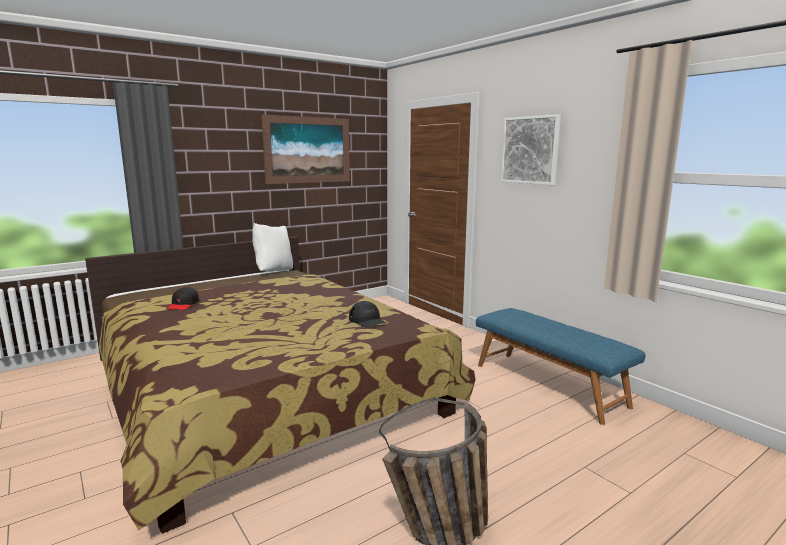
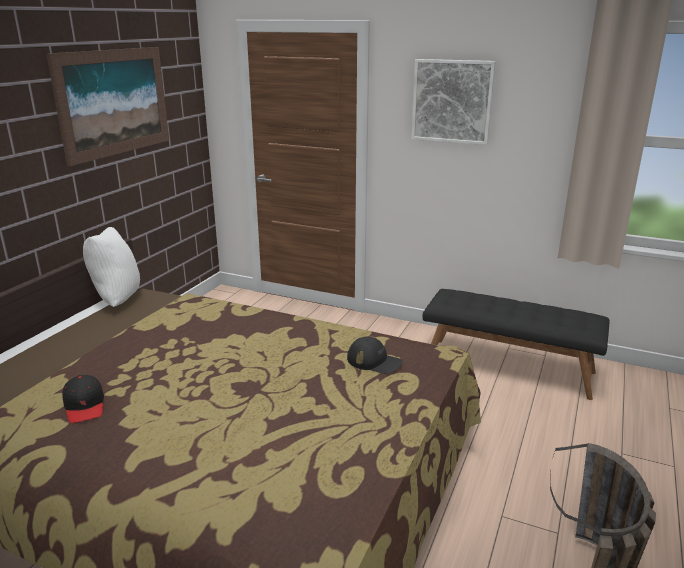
camera: 30 degrees left, 10 degrees up
(549, 384) = (508, 367): blue bench -> black bench

